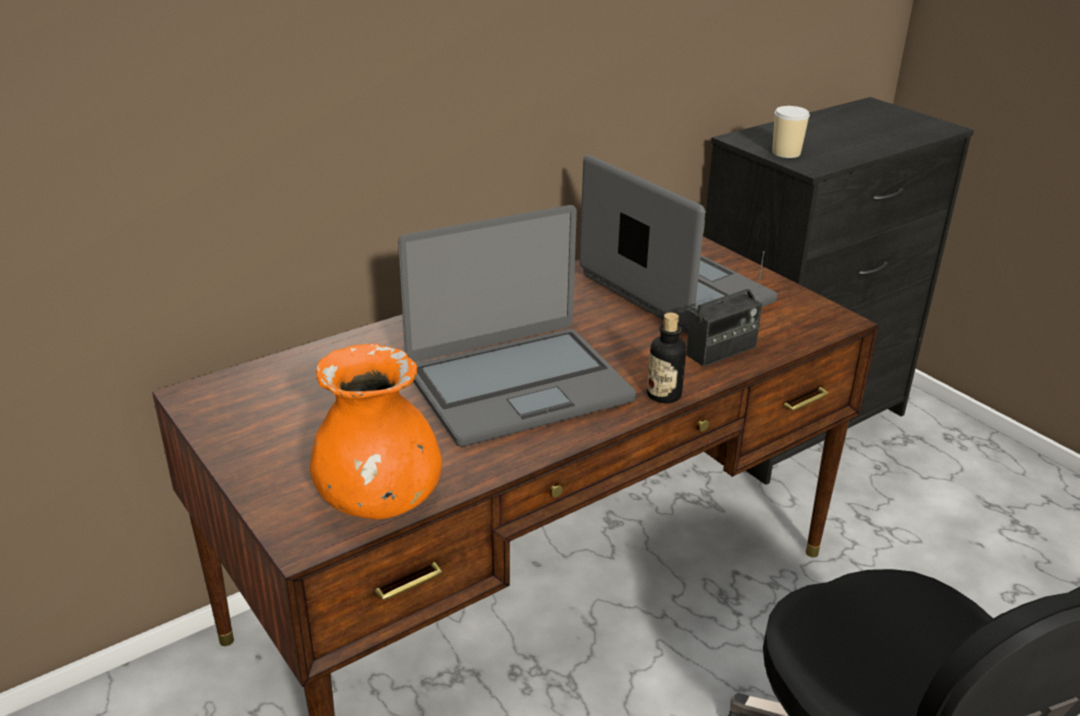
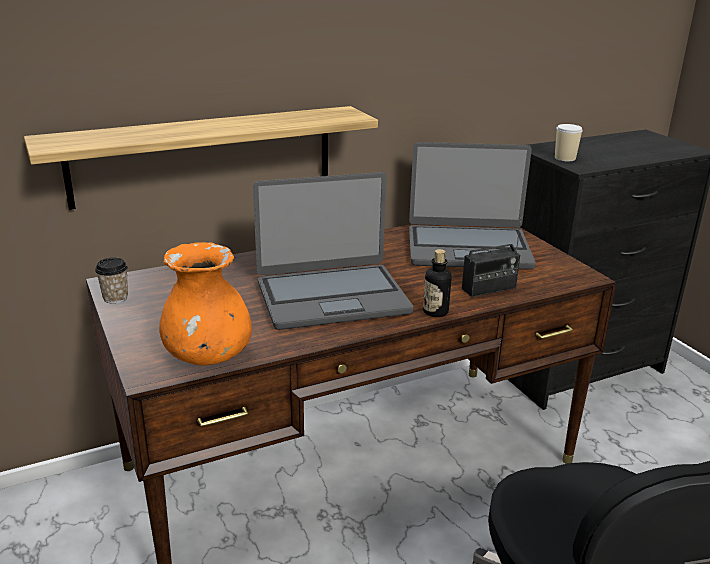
camera: 10 degrees right, 5 degrees down
(209, 419) = (115, 298): none -> cup
(307, 195) = (204, 155): none -> shelf
(674, 290) = (468, 248): laptop -> laptop turned 120 degrees clockwise

